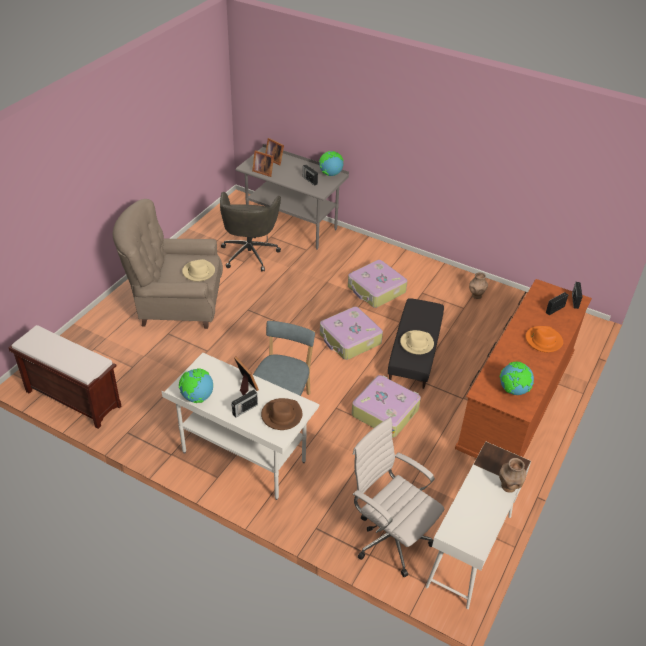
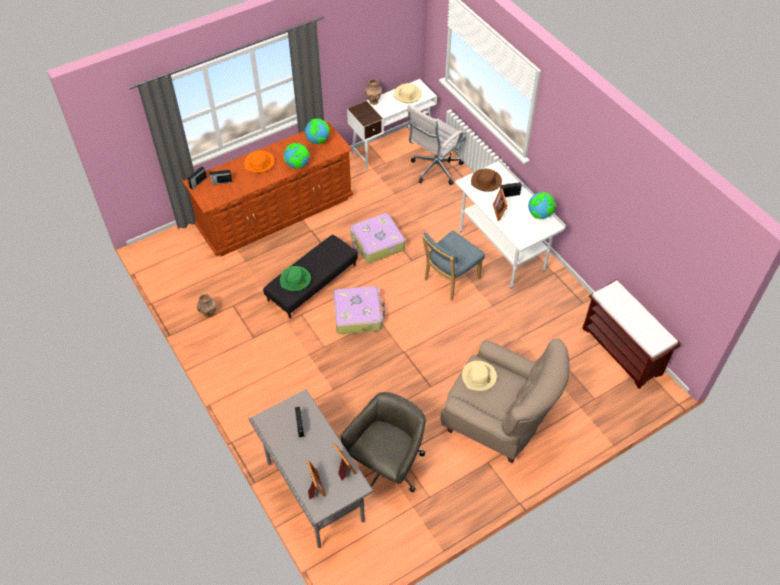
camera: 150 degrees left, 10 degrees up
(330, 174) = (269, 427): globe -> globe (298, 165)
(376, 290) = (293, 358): suitcase -> none
(389, 538) = (434, 170): white office chair -> white office chair turned 60 degrees clockwise
(416, 344) = (320, 258): beige hat -> beige hat (407, 95)
(421, 317) = (295, 280): none -> green hat

